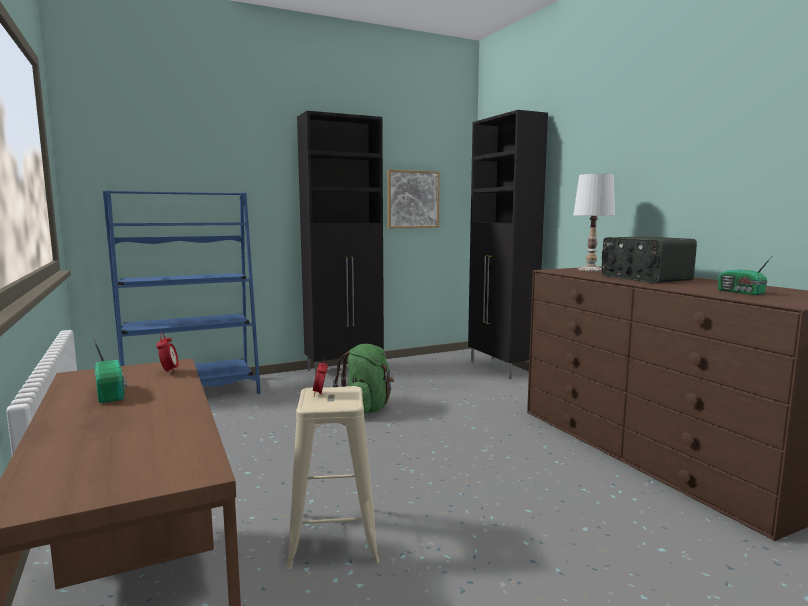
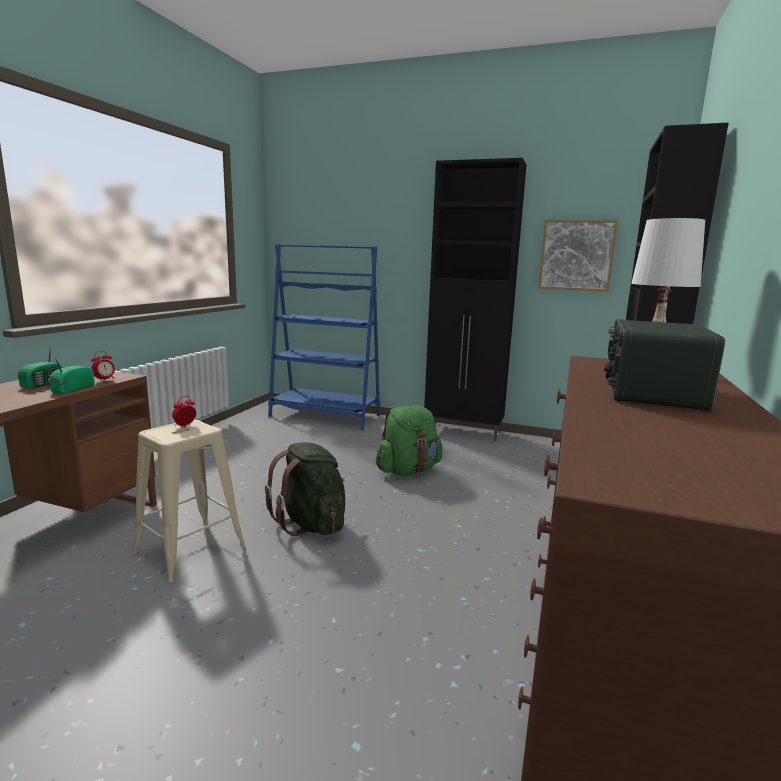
camera: 45 degrees right, 5 degrees up
(384, 471) = (311, 524): none -> green backpack
(741, 292) = (656, 445): radio -> radio (71, 389)

